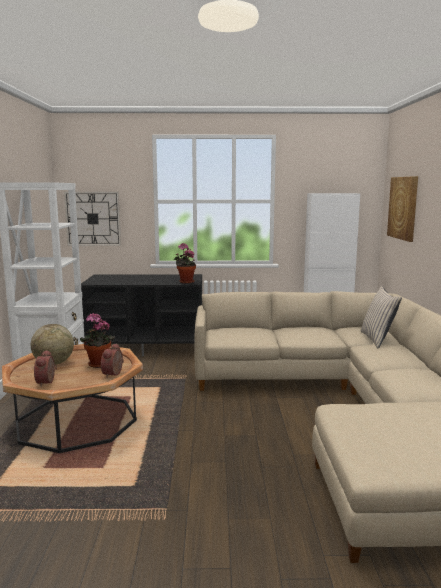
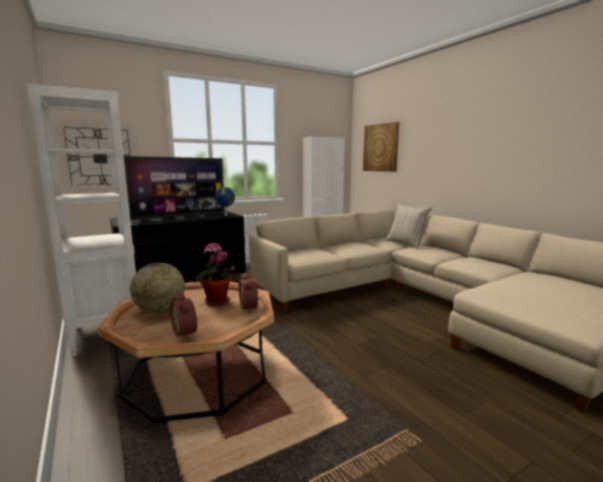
camera: 30 degrees left, 0 degrees up
(146, 279) = (180, 216): none -> television
(185, 282) = (225, 215): potted plant -> globe

